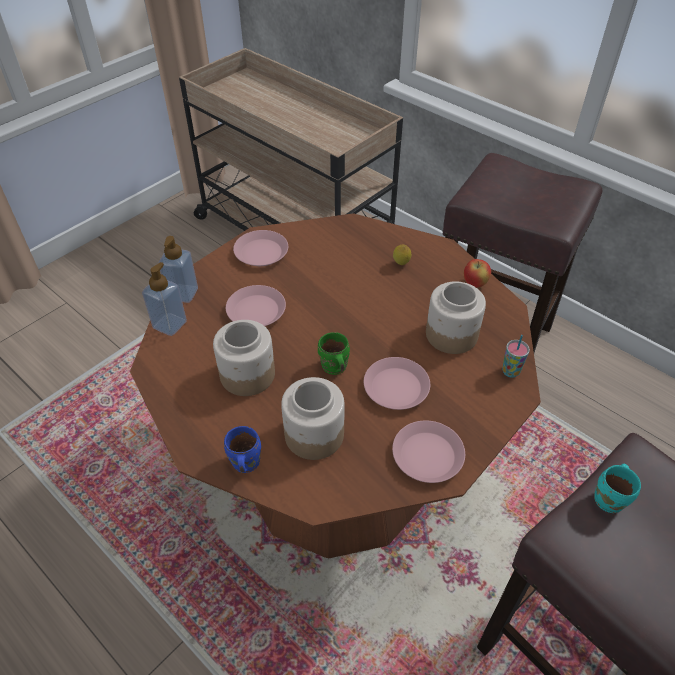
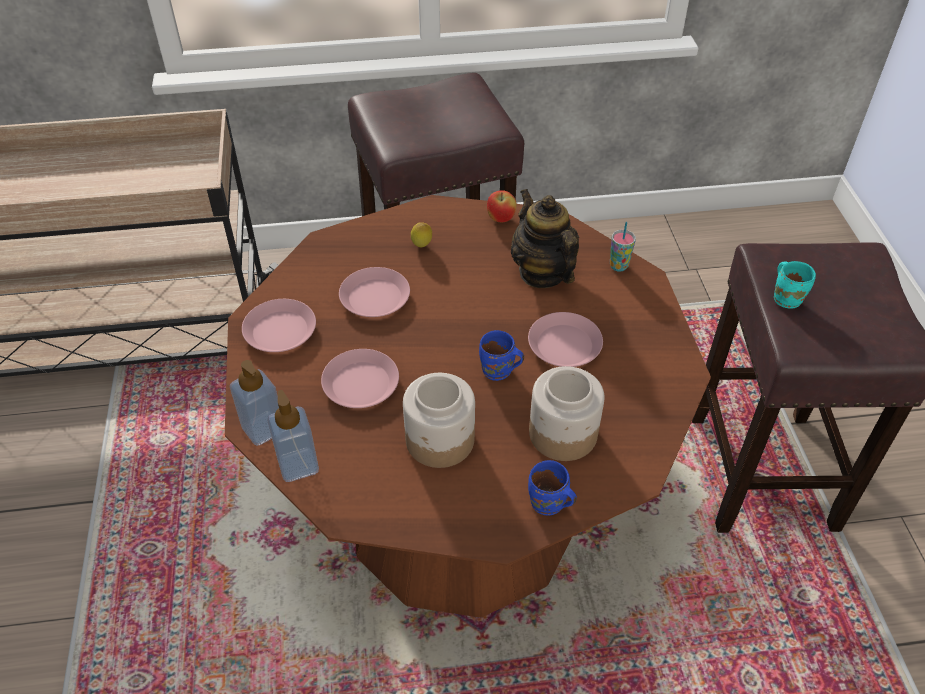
camera: 50 degrees left, 0 degrees up
(333, 368) = (498, 372): green mug -> blue mug
(427, 456) = (655, 373): pink plate -> pink plate (375, 298)
(450, 335) = (542, 273): jar -> teapot

